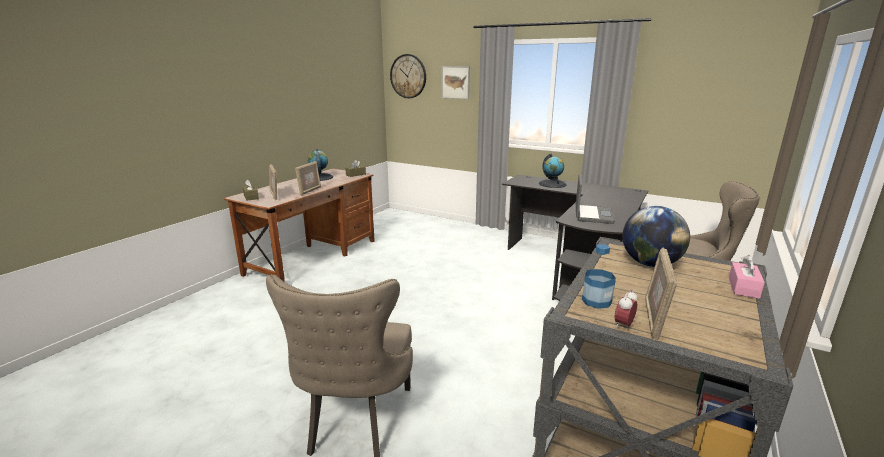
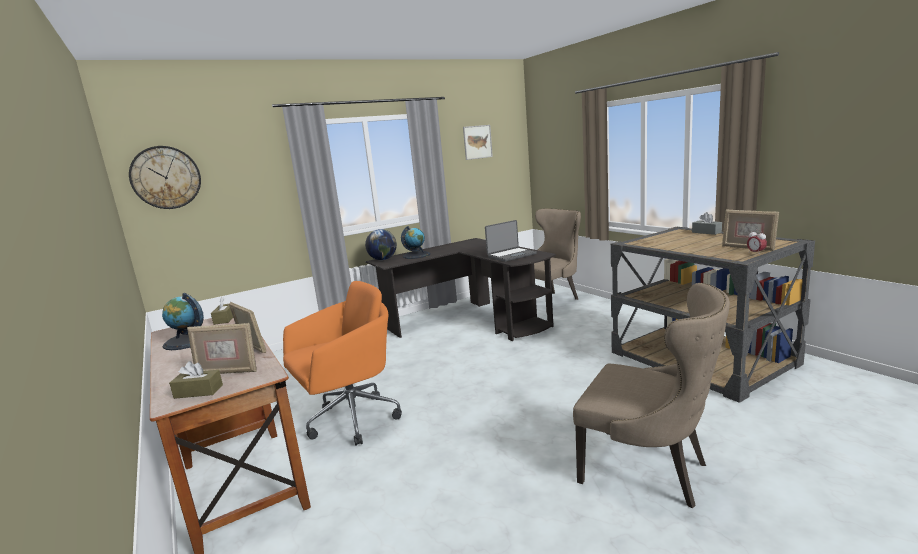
camera: 60 degrees left, 5 degrees down
(370, 272) = (350, 422): none -> orange office chair
(455, 82) = (250, 175): picture -> picture (477, 142)
(592, 215) = (511, 255): laptop -> laptop turned 105 degrees clockwise
(596, 301) = (722, 254): bottle -> none
(650, 264) = (665, 241): globe -> globe (383, 259)
(743, 287) = (706, 232): pink tissue box -> grey tissue box

